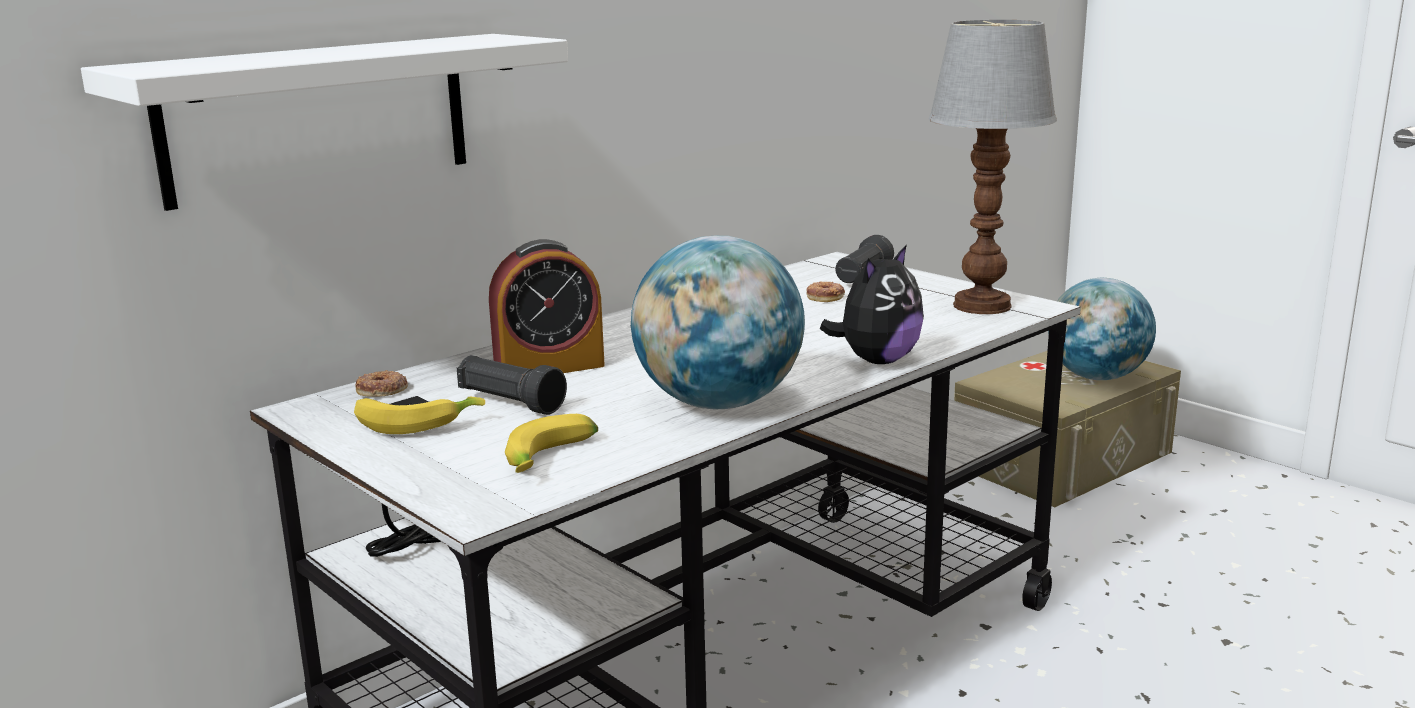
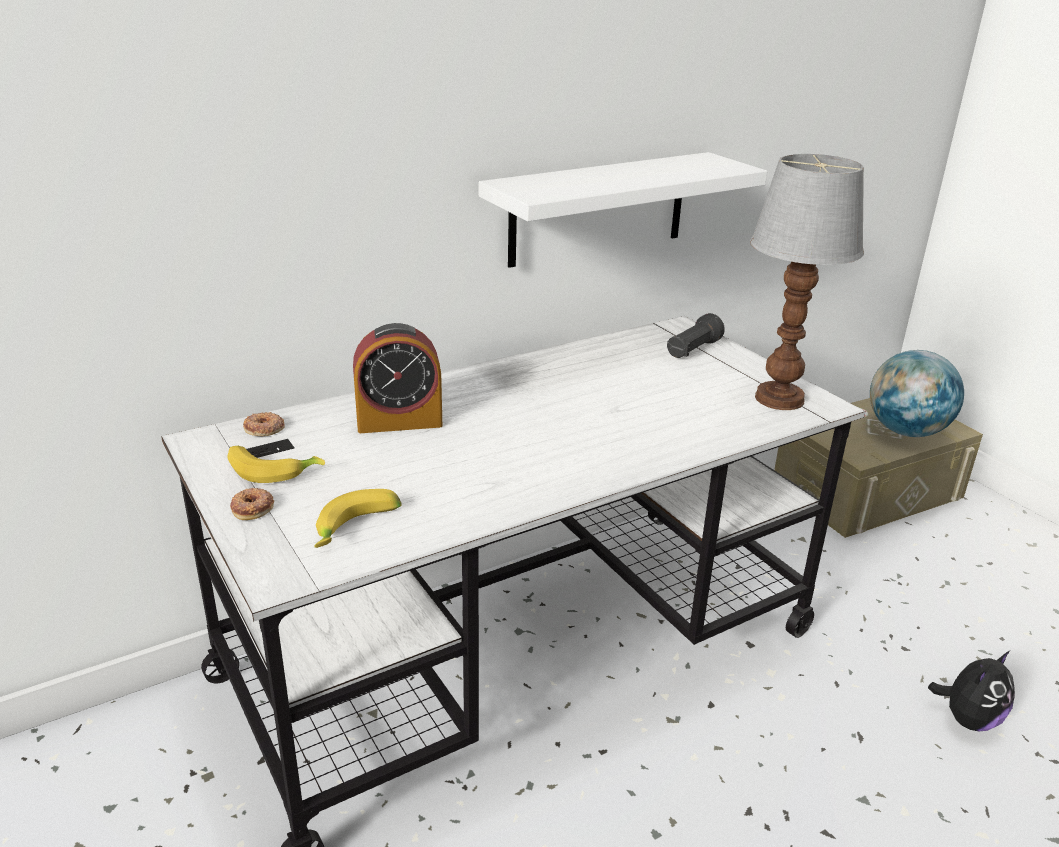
camera: 10 degrees right, 10 degrees up
(318, 117) = (220, 211): white shelf -> white shelf (598, 209)
(510, 403) = (353, 458): black flashlight -> none
(718, 403) = (513, 484): globe -> none
(825, 296) = (652, 369): donut -> donut (253, 508)
(877, 360) = (662, 453): plush toy -> plush toy (968, 719)

